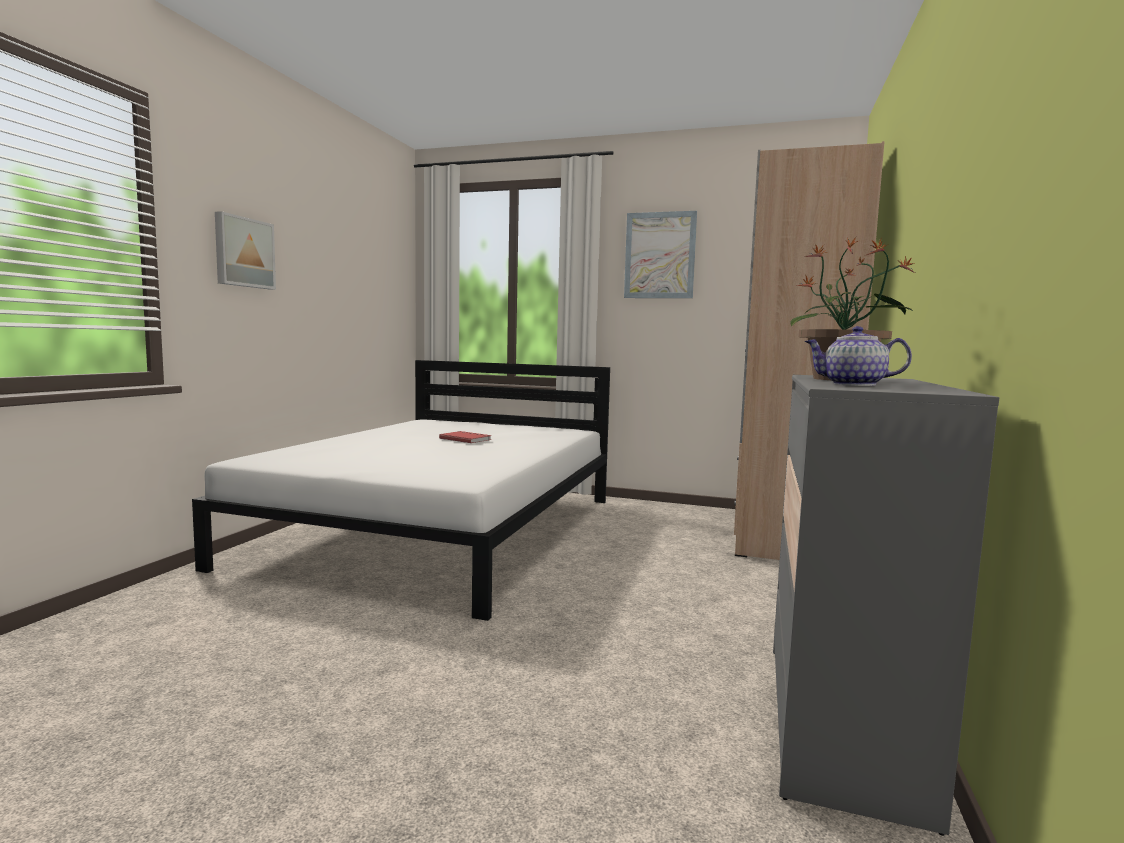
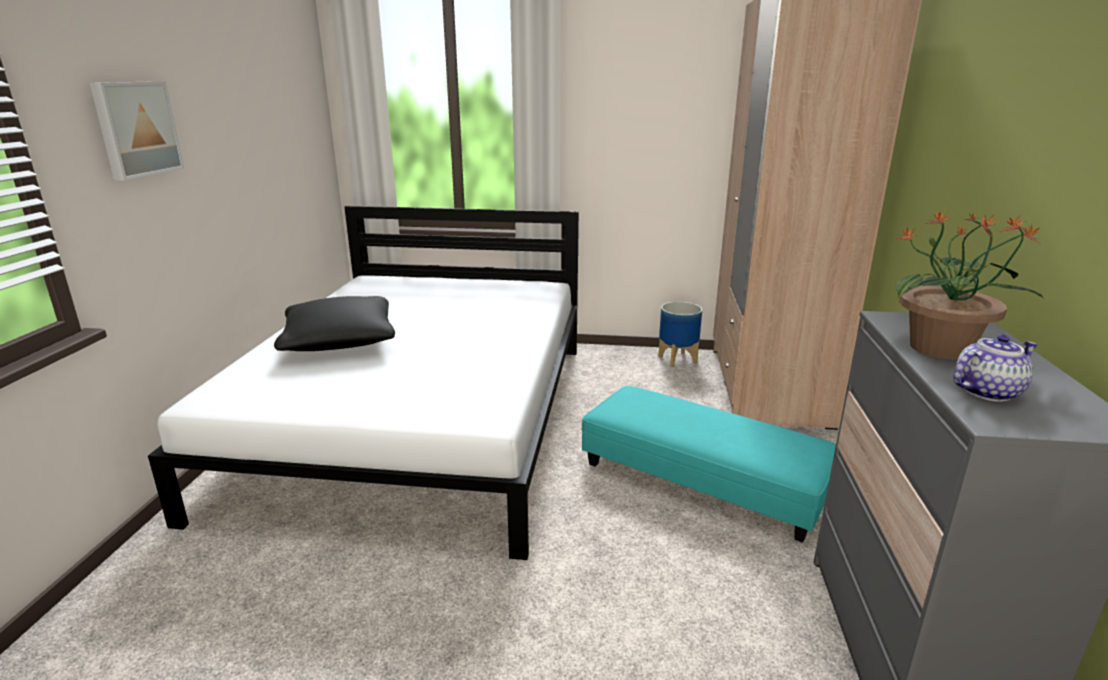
camera: 10 degrees left, 15 degrees up
(376, 443) = (339, 341): none -> black pillow
(466, 439) = (438, 321): red book -> none
(660, 255) = (630, 76): picture -> none
(686, 587) = (702, 479): none -> turquoise ottoman
(701, 513) = (678, 359): none -> planter
(853, 384) = (986, 391): teapot -> teapot turned 150 degrees clockwise

